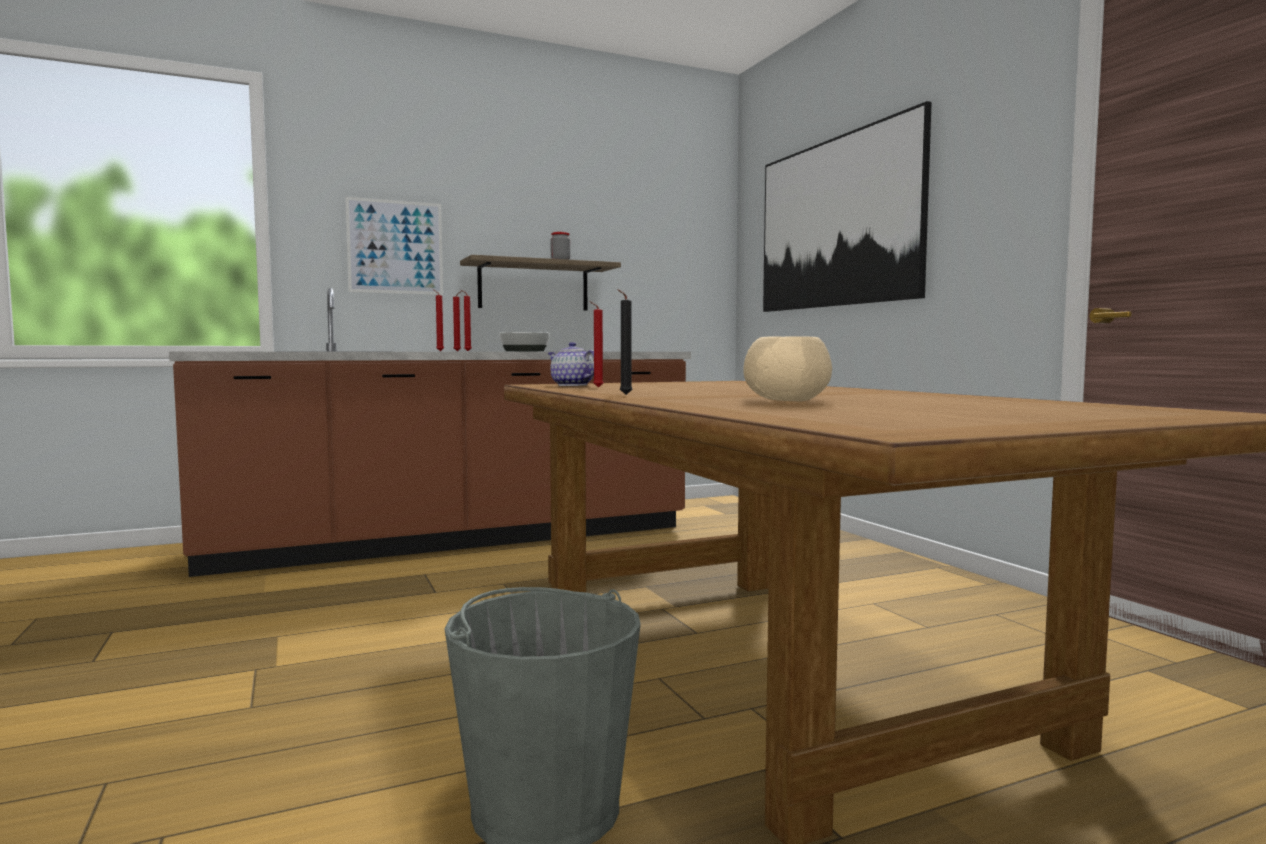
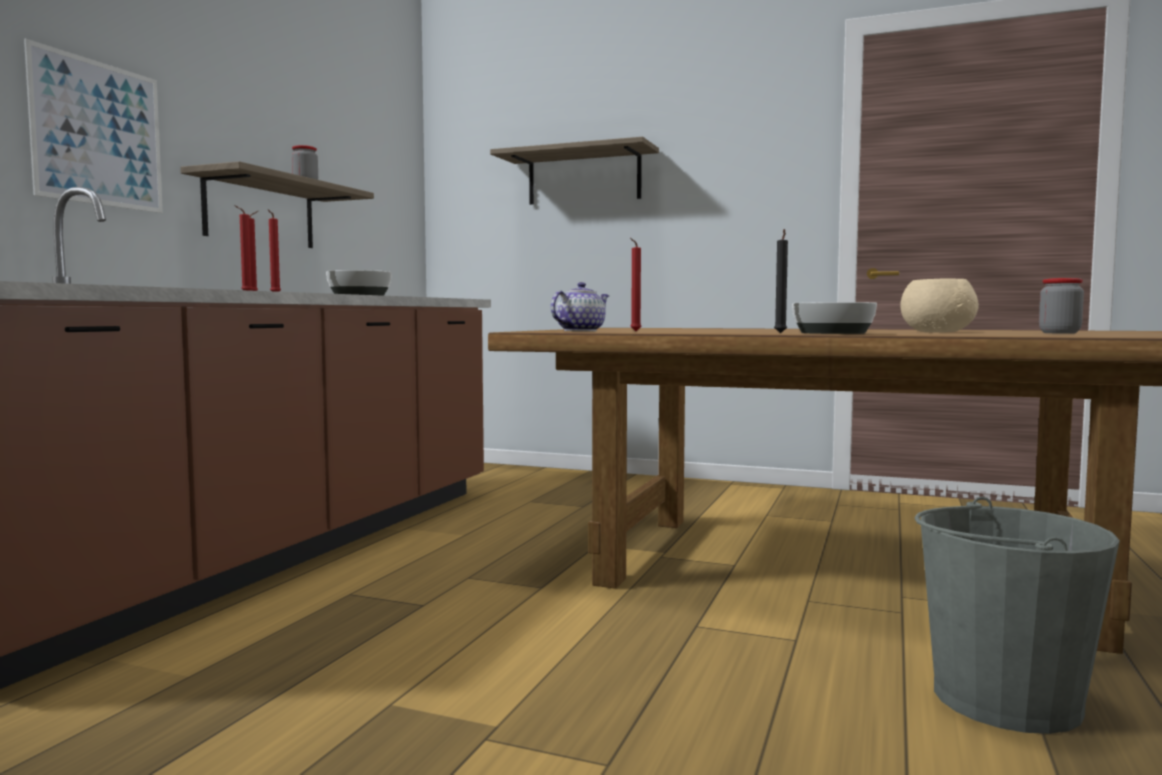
camera: 45 degrees left, 0 degrees up
(571, 385) = (580, 331): teapot -> teapot turned 135 degrees clockwise
(676, 396) = (834, 333): none -> bowl
(836, 222) = (584, 177): picture -> shelf
(904, 409) = (1059, 333): none -> jar

